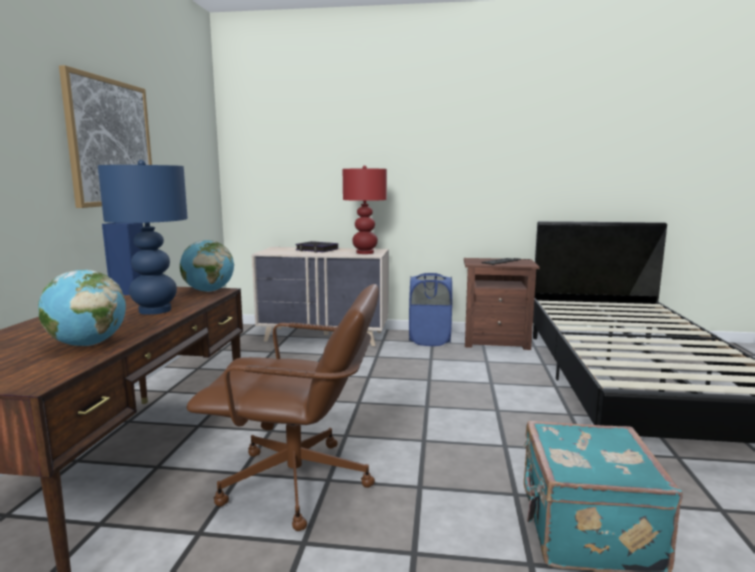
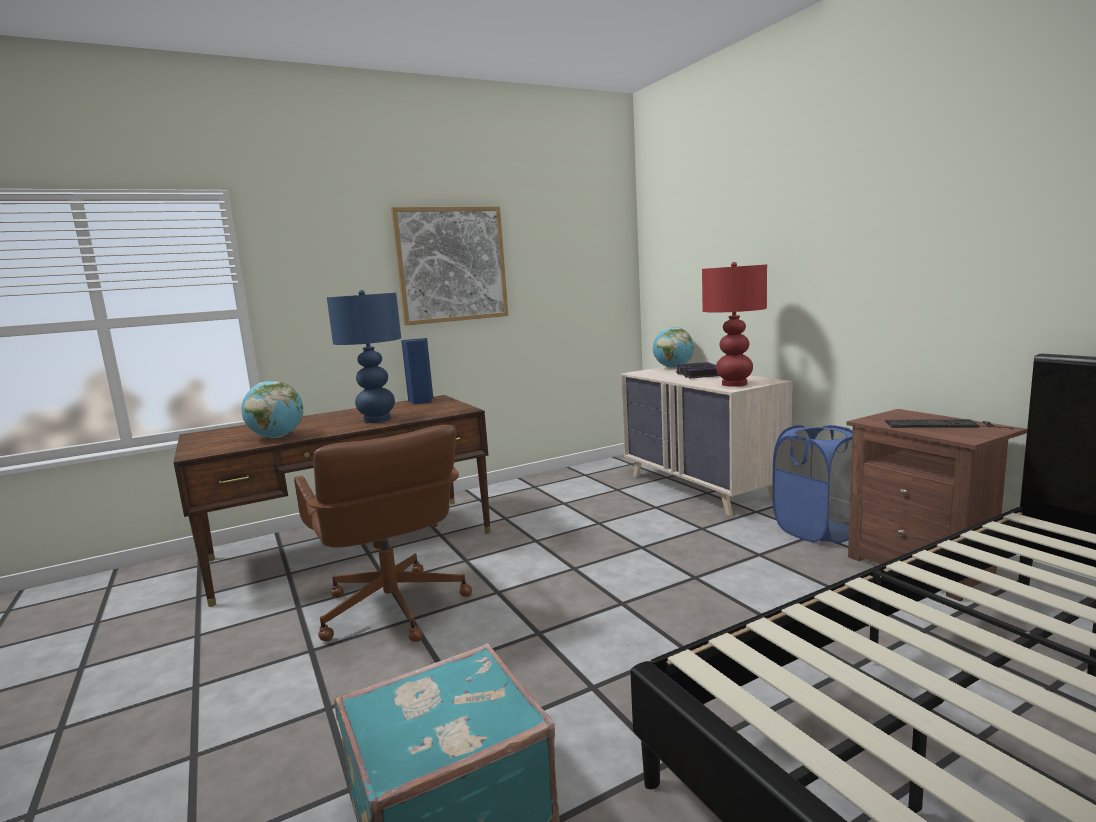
camera: 55 degrees right, 0 degrees up
(208, 291) = (457, 409): globe -> globe (673, 367)

